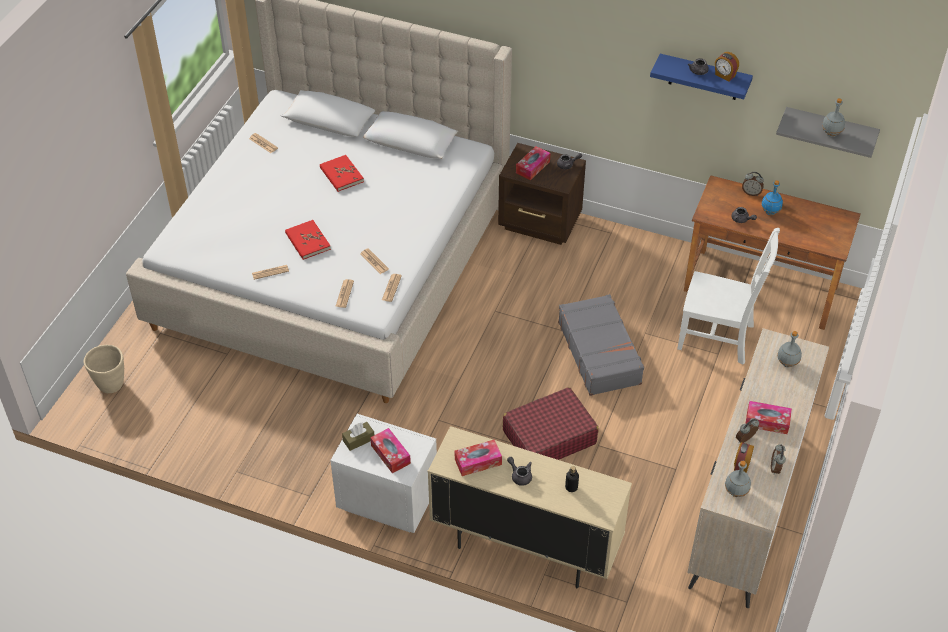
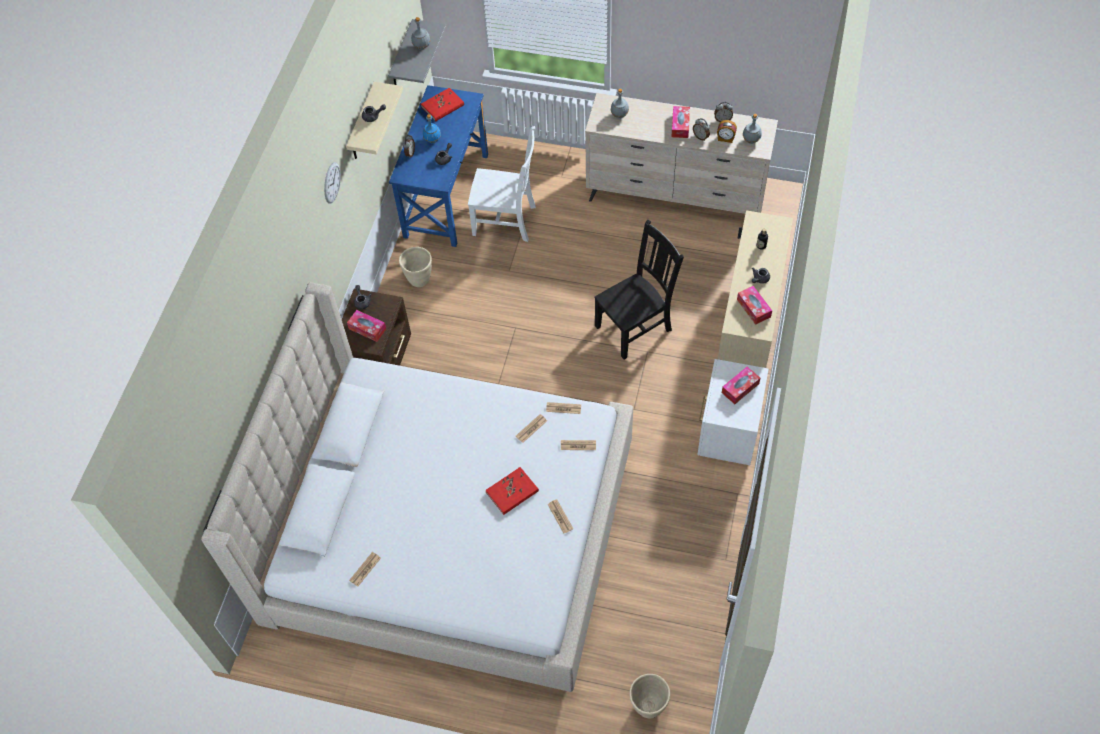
camera: 95 degrees left, 10 degrees up
(341, 175) = (410, 481): red book -> red book (442, 106)
(358, 440) = (731, 414): brown tissue box -> none
(549, 437) = (635, 327): red suitcase -> black chair
(600, 352) = (536, 300): grey suitcase -> none
(614, 46) = (332, 182): none -> wall clock
(641, 258) = (419, 279): none -> beige planter
(704, 77) = (362, 124): blue shelf -> beige shelf
(718, 337) = (506, 221): white chair -> white chair turned 90 degrees clockwise
(724, 75) = (376, 99): alarm clock -> none
(761, 288) = (446, 195): brown desk -> blue desk

